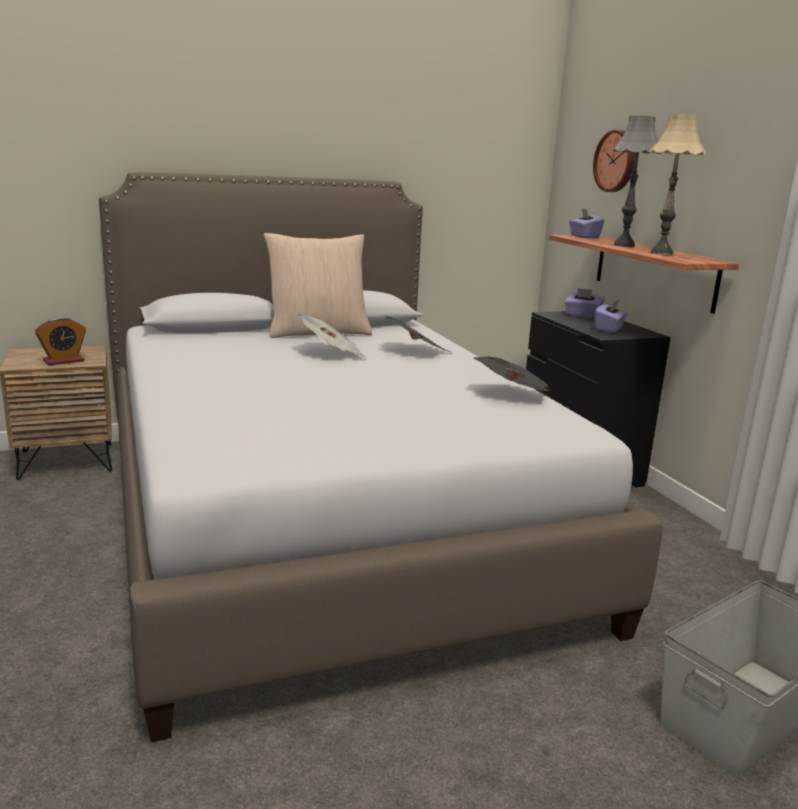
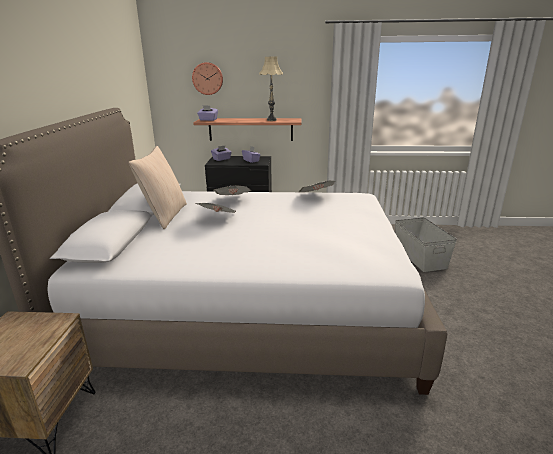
camera: 65 degrees left, 5 degrees up
(63, 361) = (39, 335): alarm clock -> none
(624, 245) = (244, 120): grey table lamp -> none

